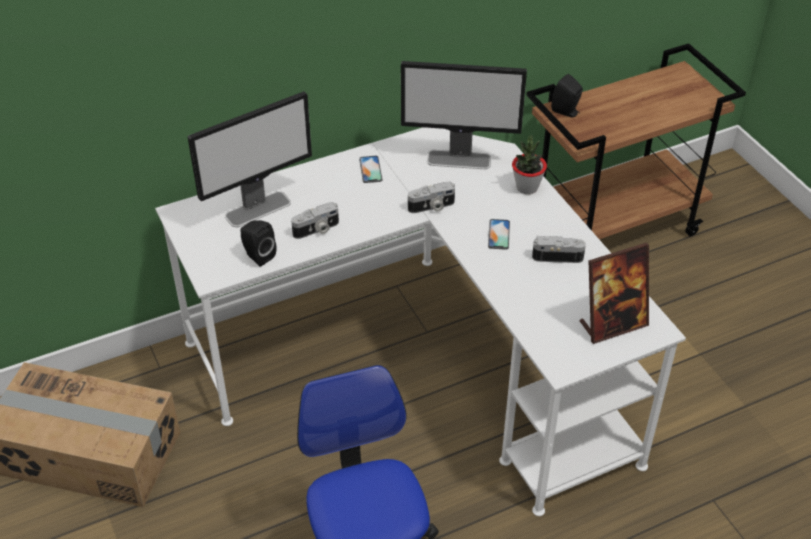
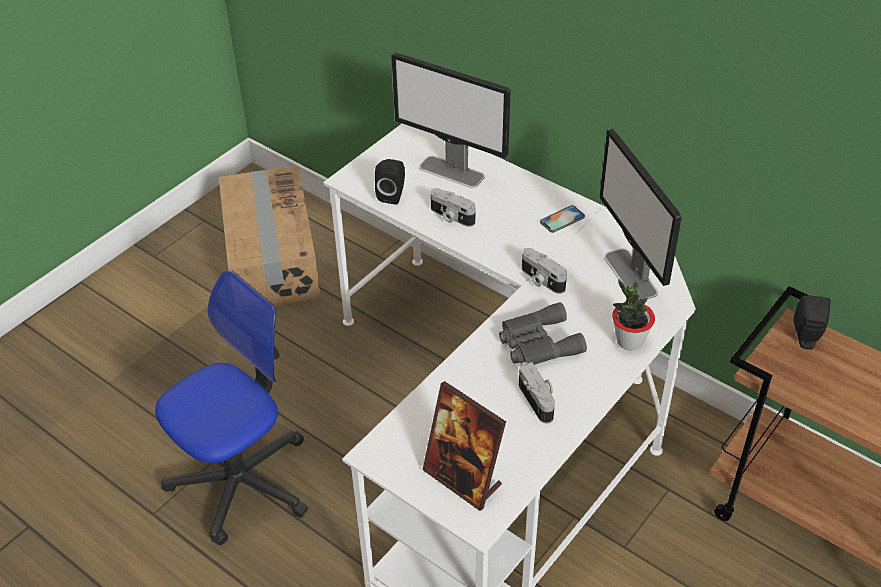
camera: 65 degrees right, 0 degrees up
(499, 234) = (537, 343): phone -> grey binoculars

